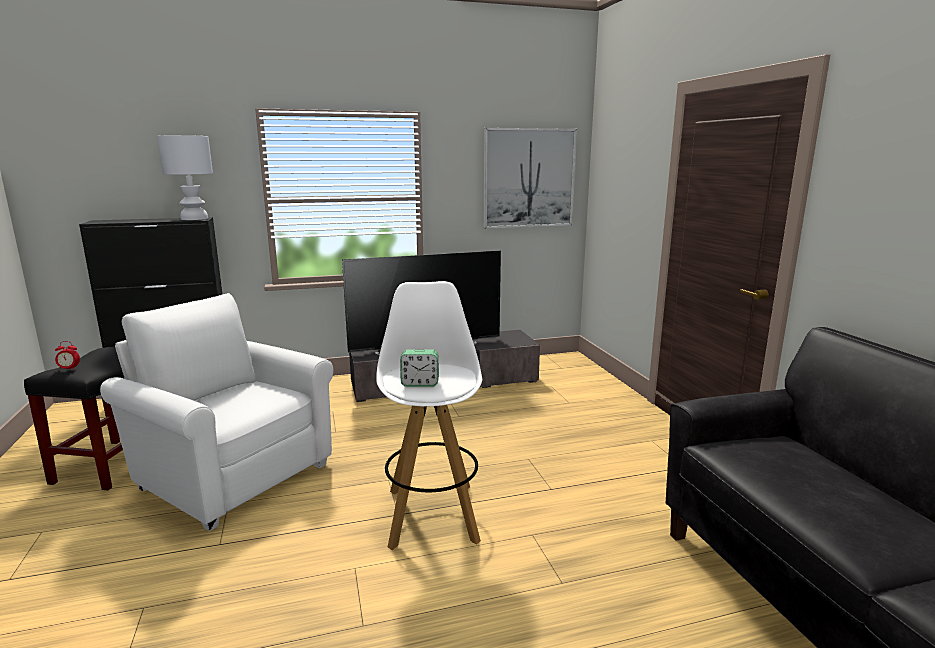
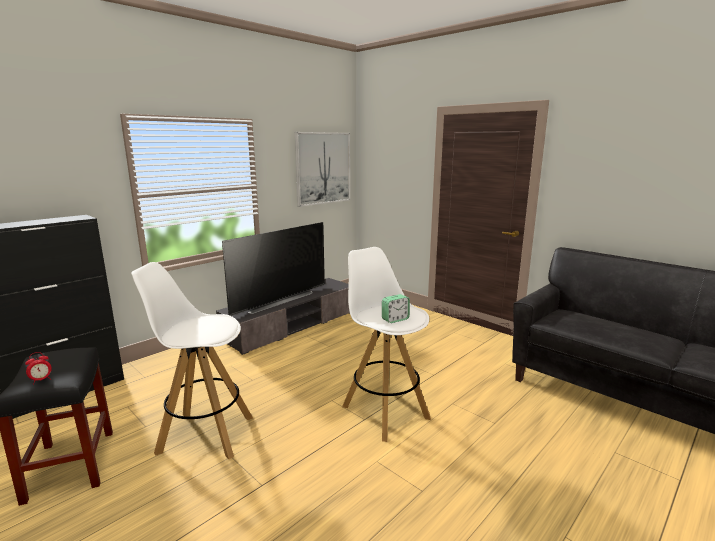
camera: 30 degrees left, 0 degrees up
(194, 218) = (75, 217): white table lamp -> none
(232, 473) = (205, 434): white armchair -> white stool

